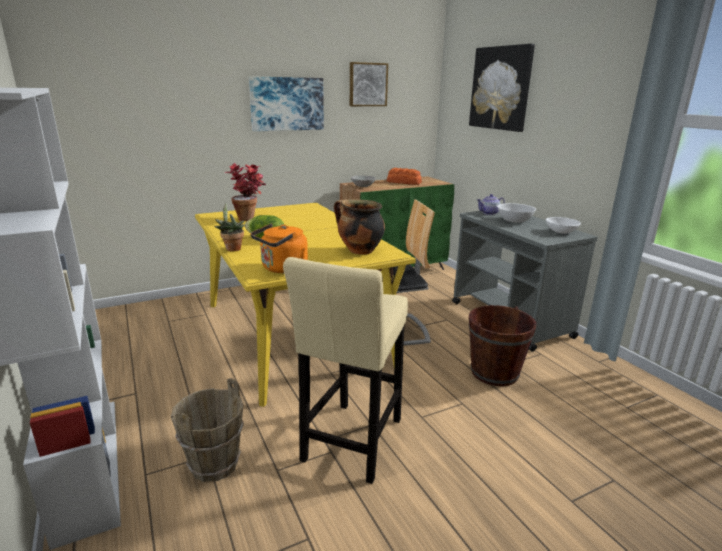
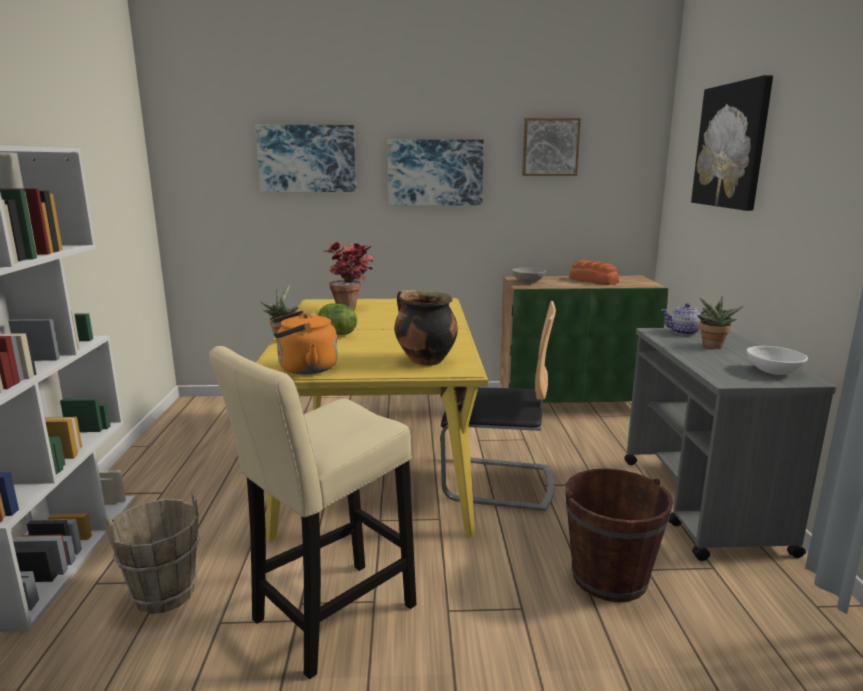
camera: 25 degrees right, 5 degrees down
(180, 92) = (307, 158): none -> picture
(514, 220) = (712, 347): white bowl -> potted plant

